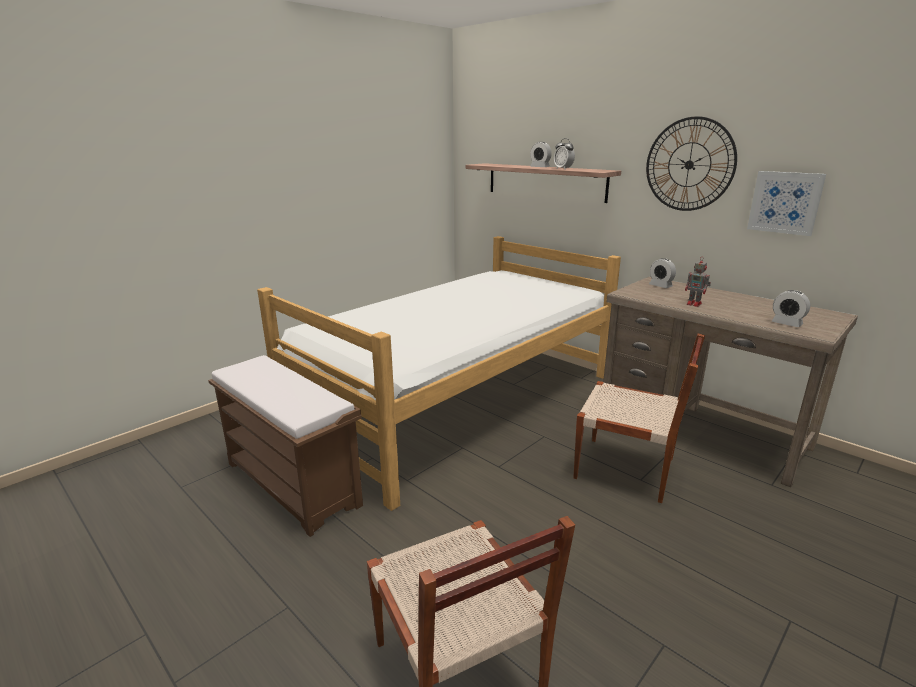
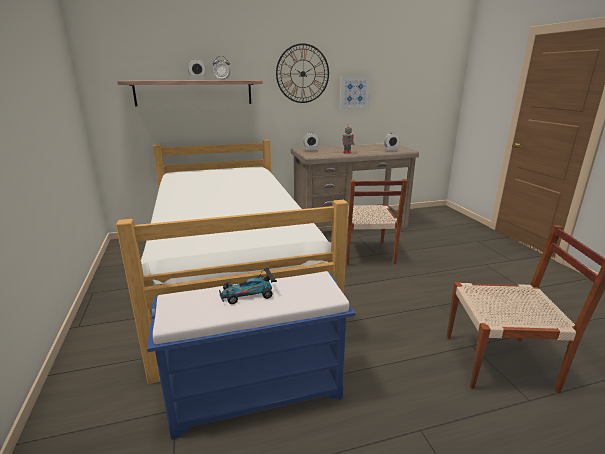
camera: 60 degrees left, 0 degrees up
(282, 383) = (248, 293): none -> toy car
(294, 484) = (258, 392): brown bench -> blue bench
(627, 470) = (366, 254): chair -> chair turned 120 degrees clockwise

